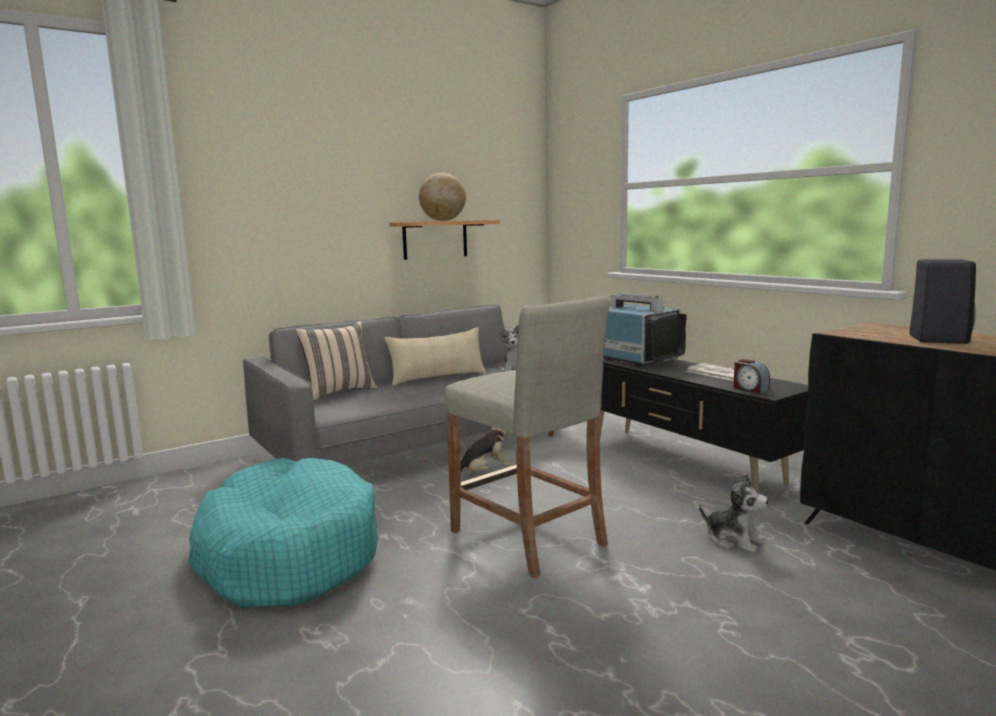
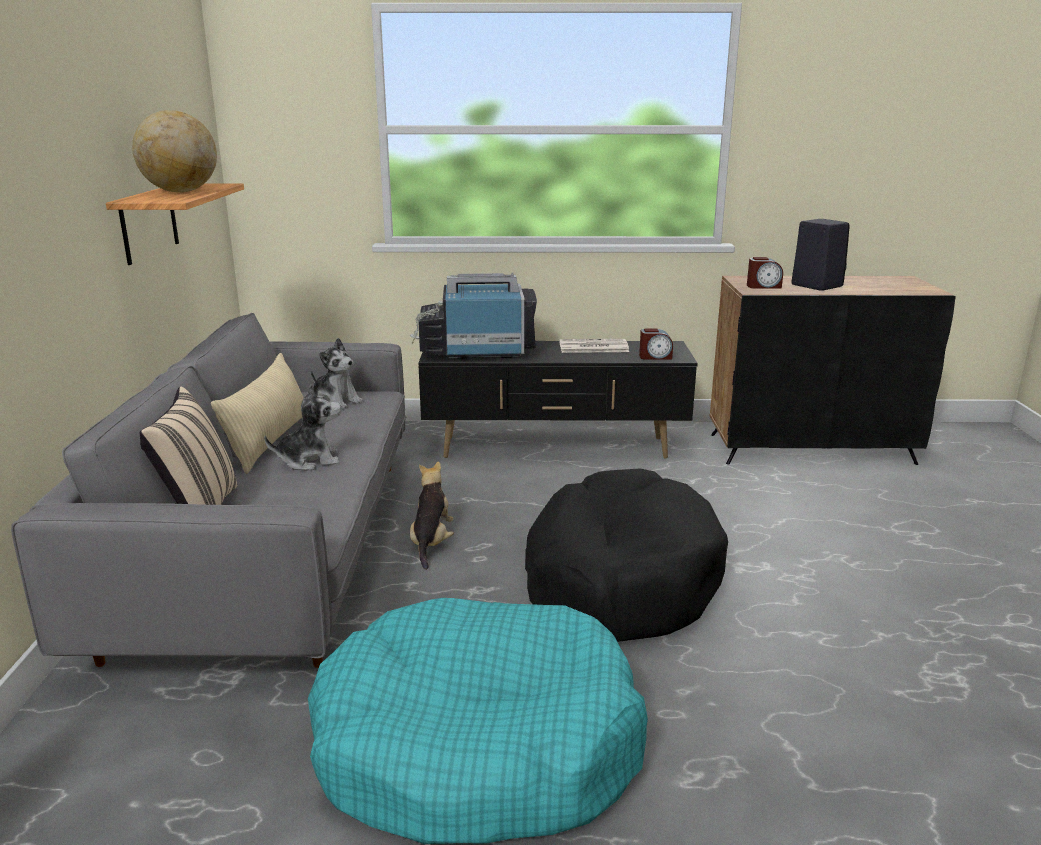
camera: 55 degrees left, 10 degrees up
(527, 537) = (619, 579): beige stool -> black dog bed
(734, 540) = (726, 499): plush toy -> plush toy (310, 461)
(868, 332) = (763, 286): none -> alarm clock

